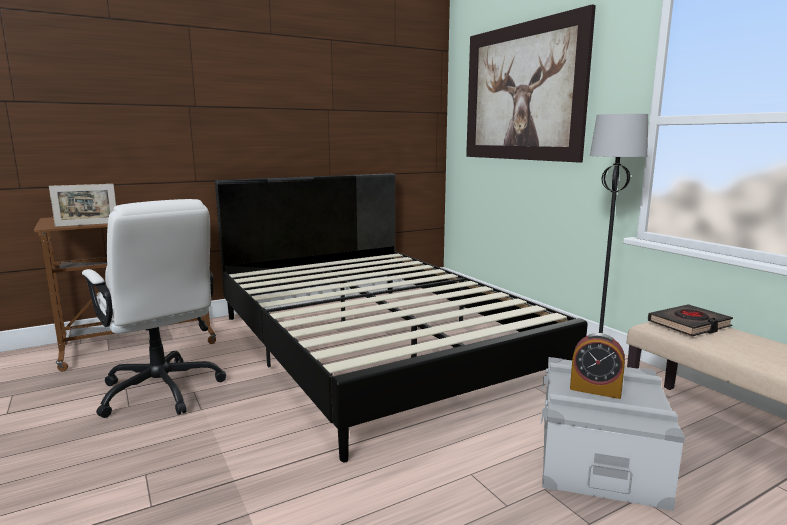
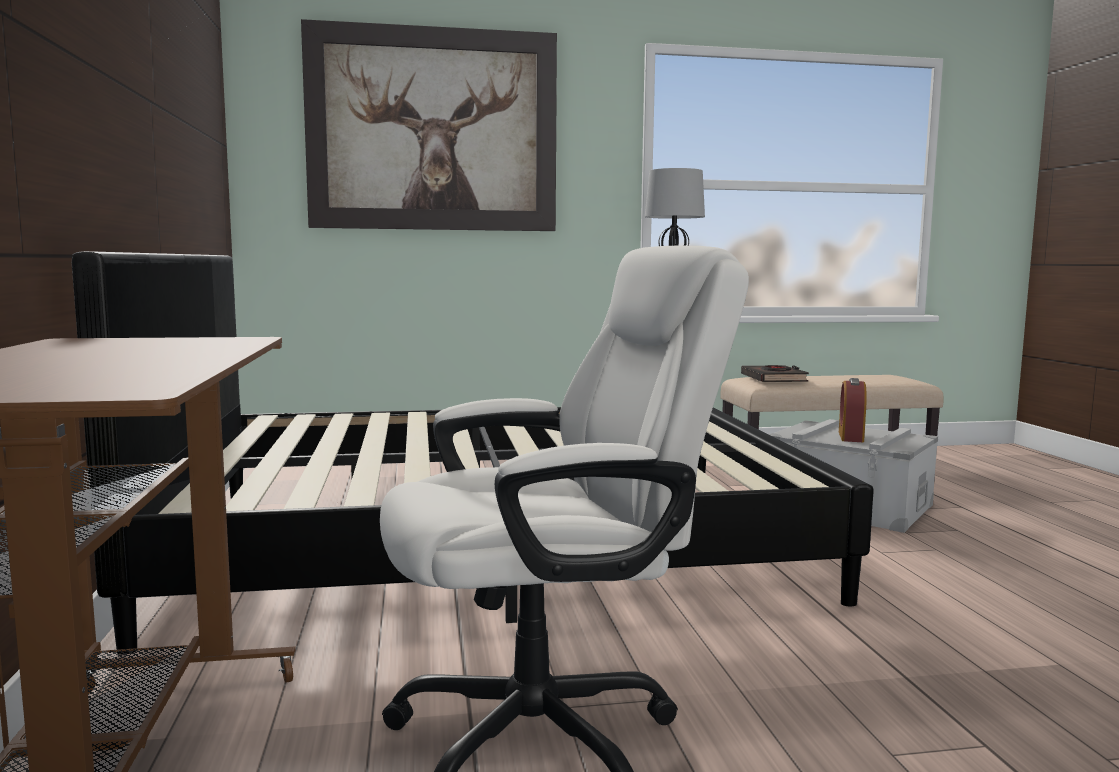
camera: 70 degrees left, 5 degrees down
(87, 224) = (184, 372): picture frame -> none
(595, 389) = (850, 437): alarm clock -> alarm clock turned 150 degrees clockwise

